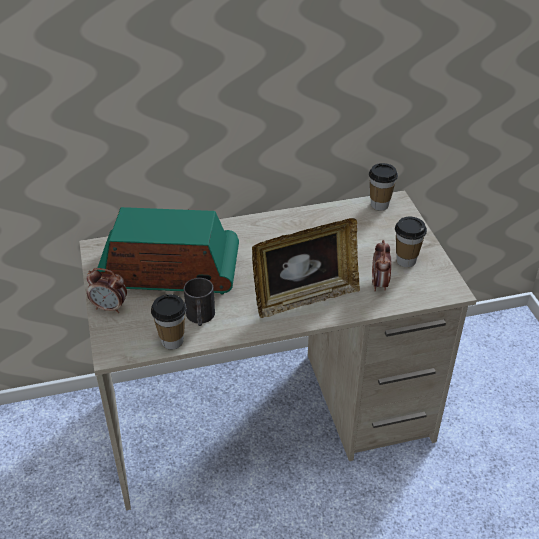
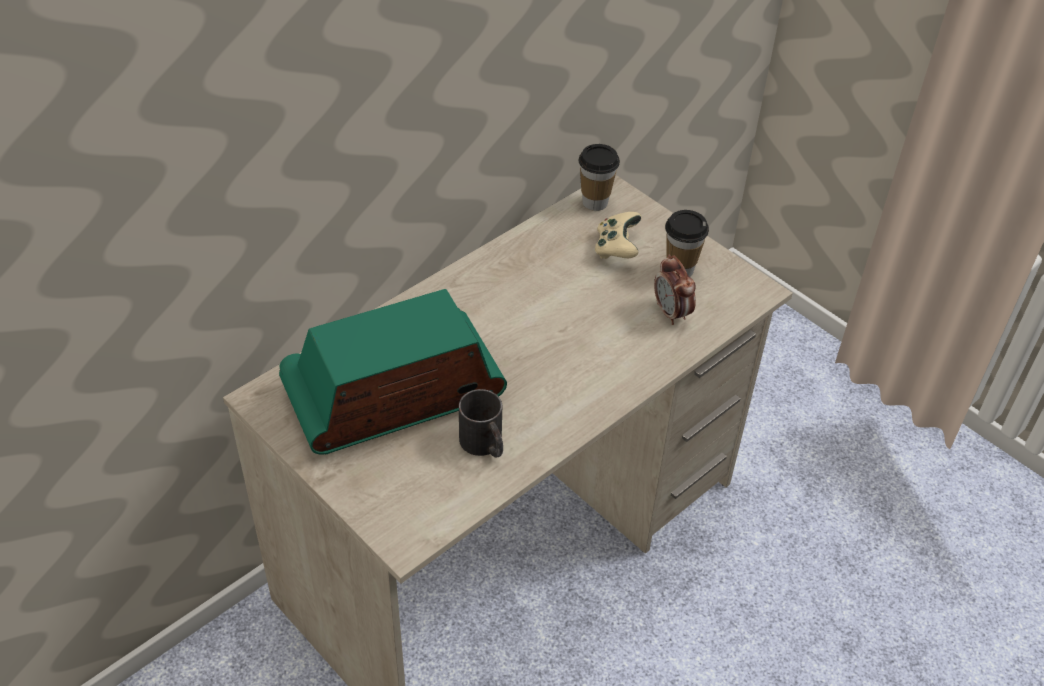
camera: 30 degrees left, 5 degrees up
(110, 307) = (351, 480): alarm clock -> none
(172, 341) = (473, 493): cup -> none
(305, 298) = (596, 366): picture frame -> none
(372, 235) = (616, 248): none -> beige game controller

